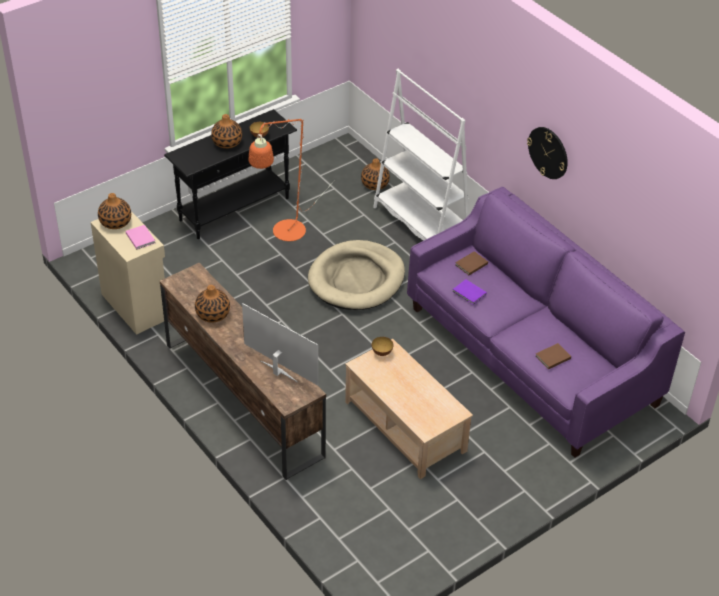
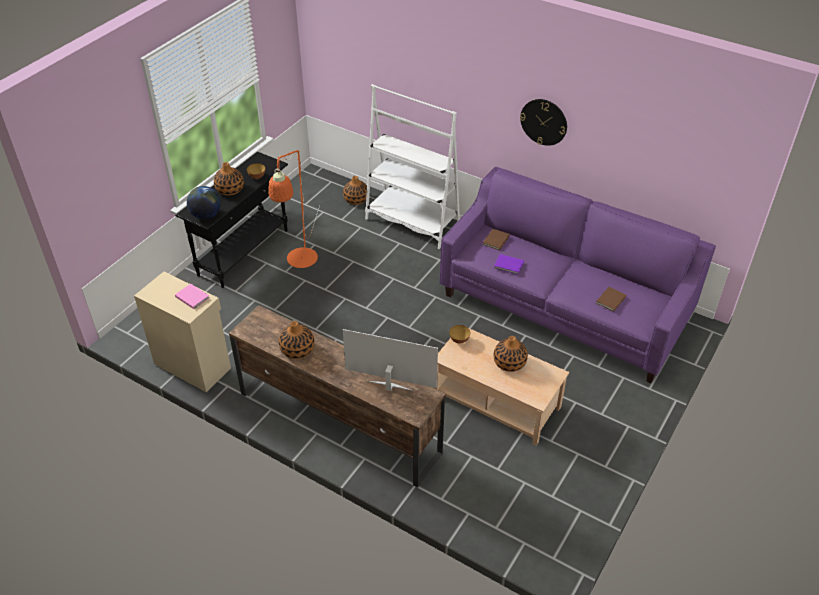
camera: 20 degrees left, 0 degrees up
(115, 222) = (160, 289): vase -> vase (509, 363)
(192, 162) = (206, 215): none -> globe
(356, 279) = (383, 283): beige dog bed -> none

